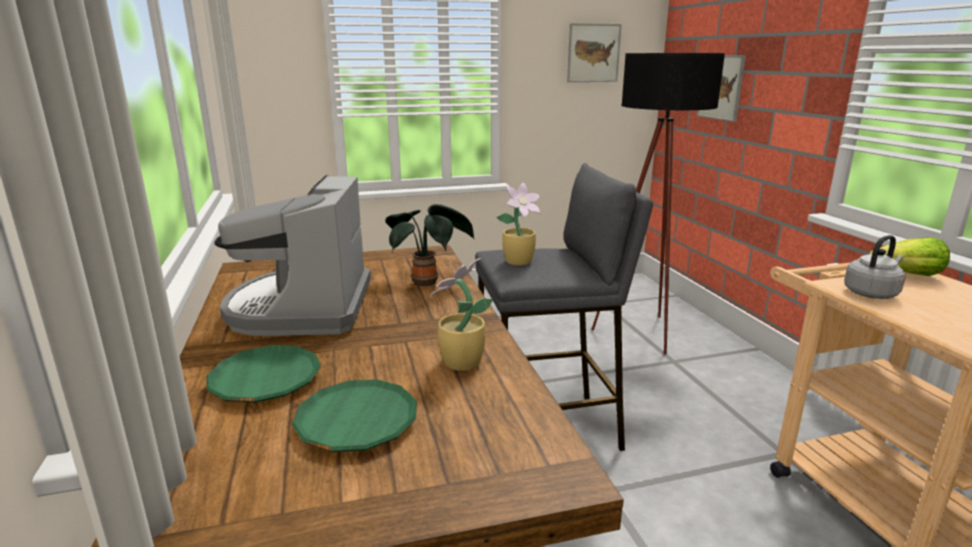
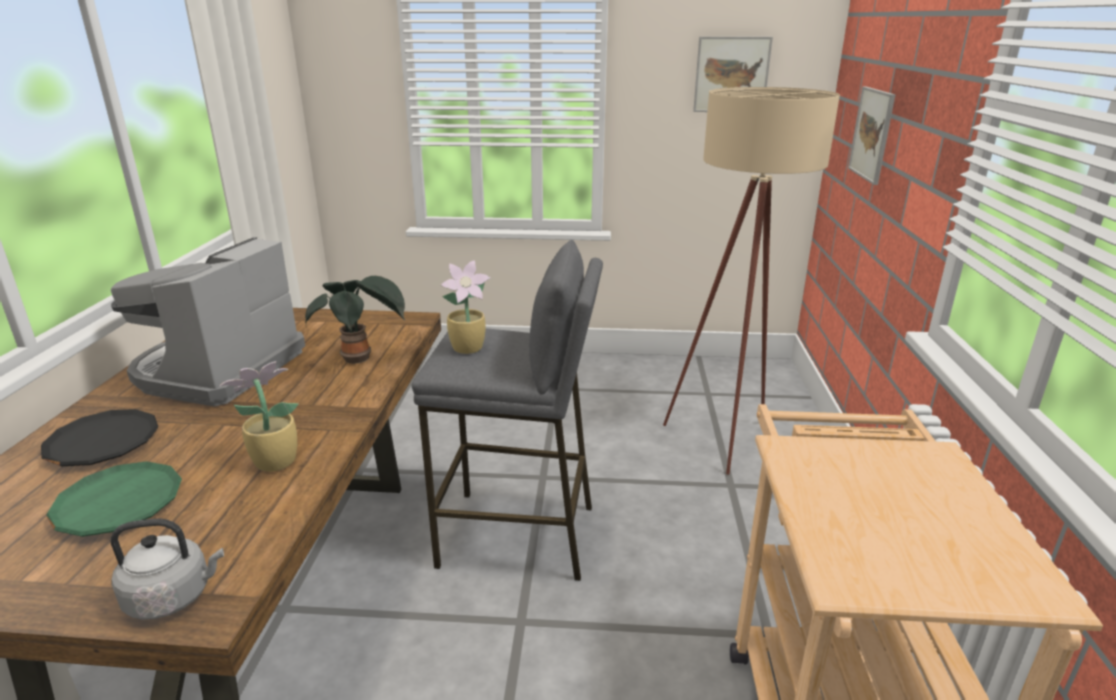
camera: 20 degrees right, 5 degrees up
(265, 380) = (103, 444): green plate -> black plate
(644, 330) = (728, 436): black floor lamp -> beige floor lamp
(871, 293) = (816, 469): grey kettle -> grey kettle (173, 597)
(908, 275) = (911, 451): lettuce -> none

